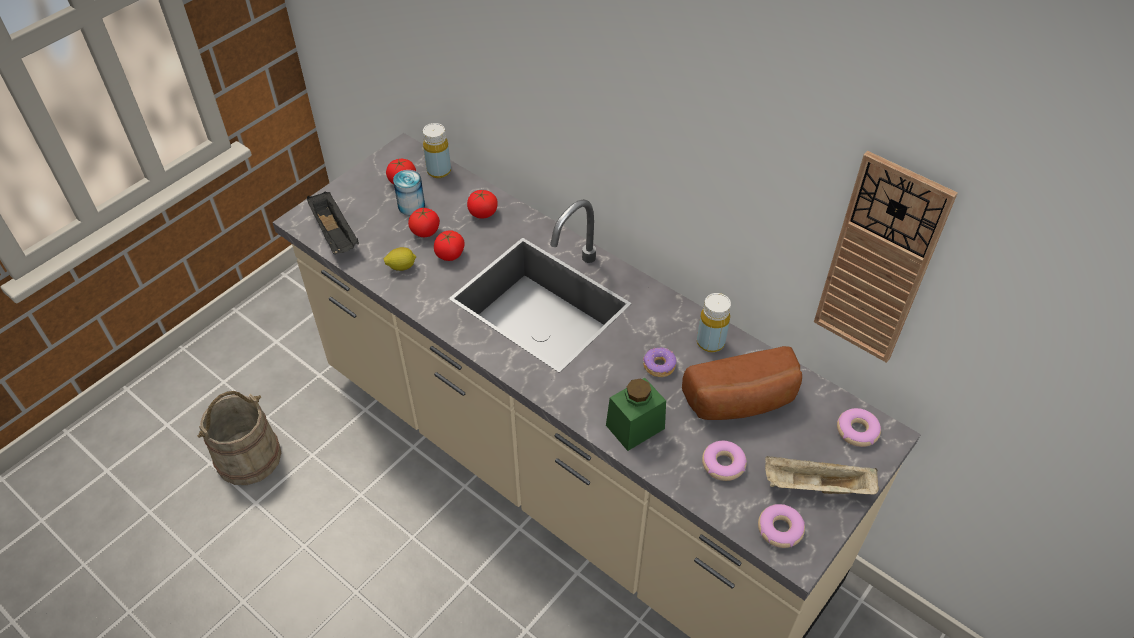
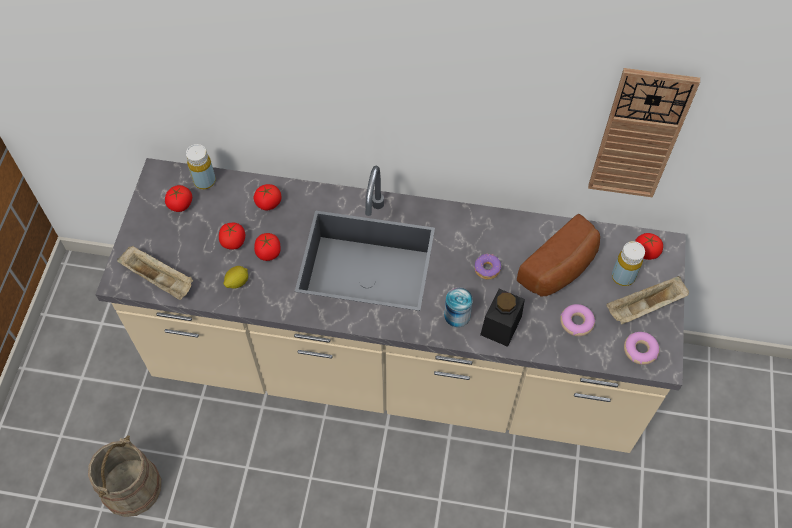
camera: 30 degrees left, 10 degrees up
(335, 234) = (160, 279): black tray -> beige tray
(411, 206) = (205, 224): can -> can (457, 315)
(635, 427) = (501, 325): green jar -> black jar
(710, 342) = (510, 232): yellow bottle -> yellow bottle (623, 276)
(857, 431) = (645, 252): donut -> tomato

